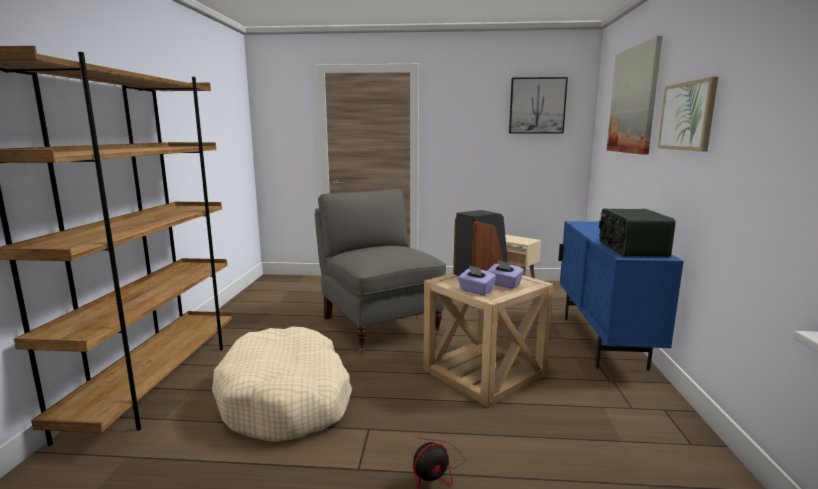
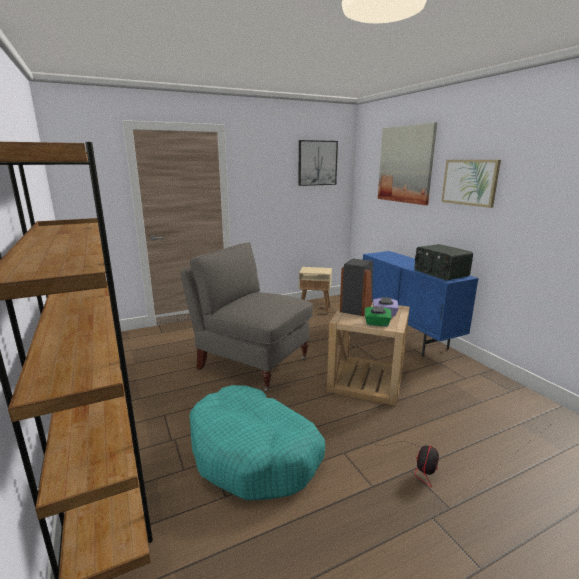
camera: 30 degrees left, 5 degrees up
(286, 399) = (254, 453): beige dog bed -> turquoise dog bed
(475, 291) = (377, 323): purple tissue box -> green tissue box

